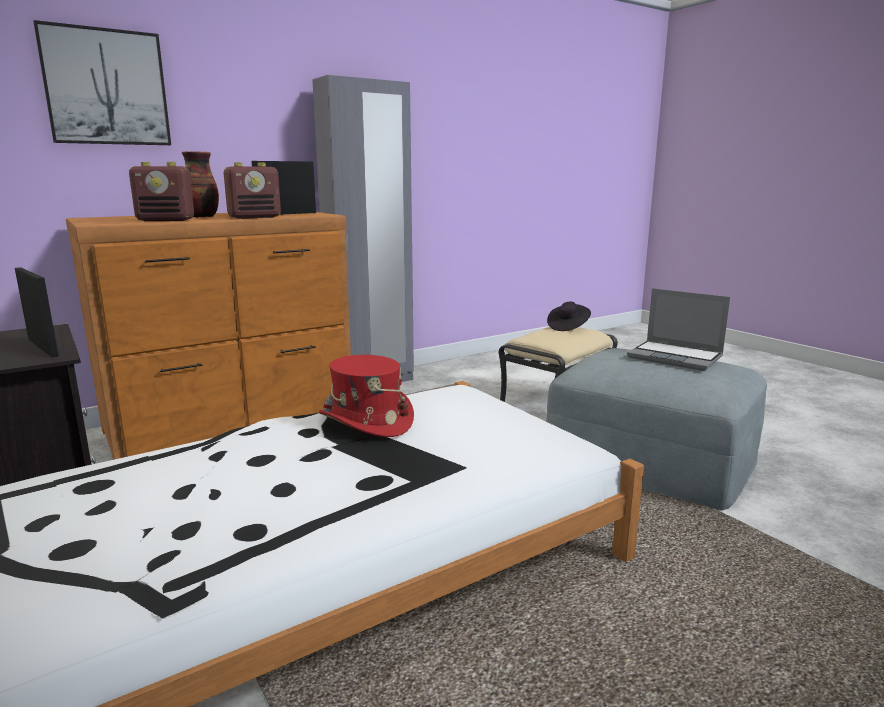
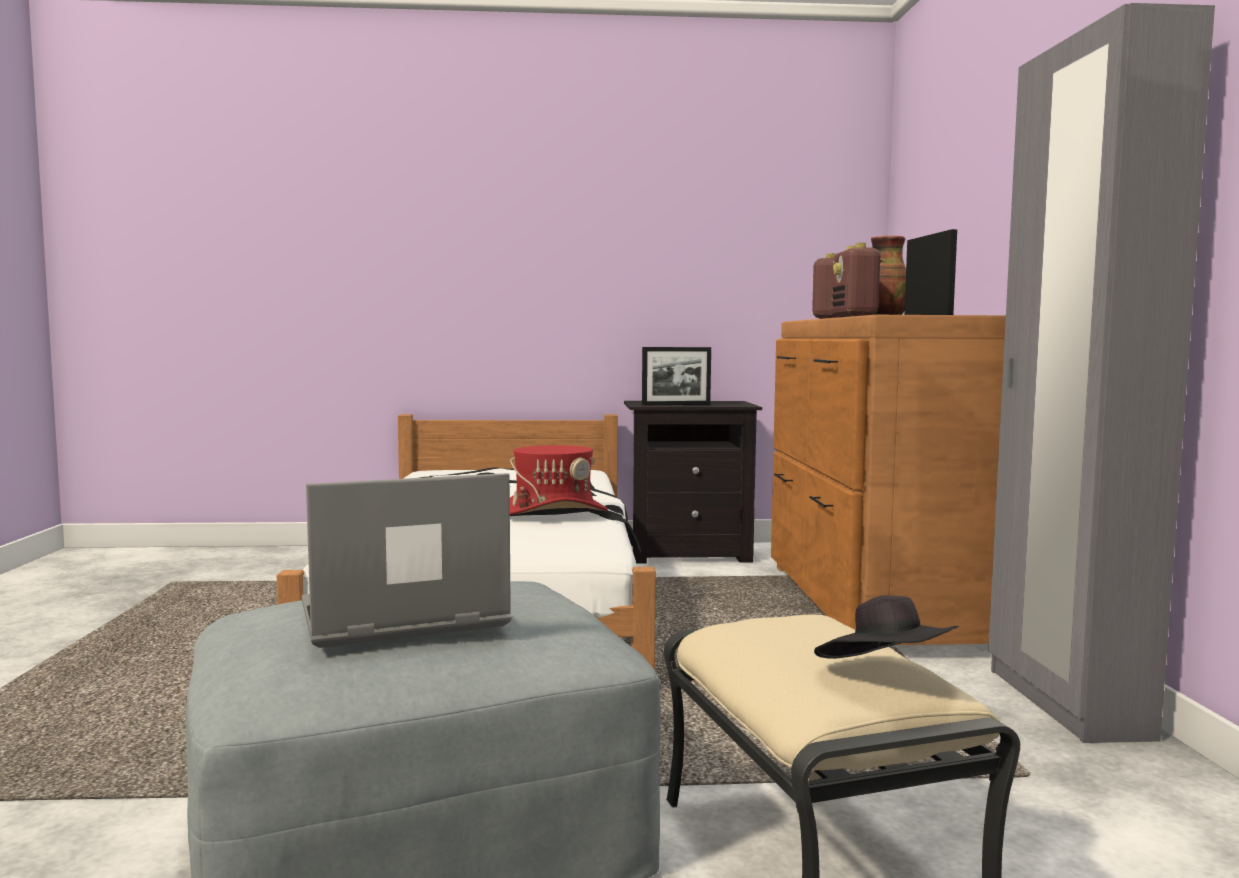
camera: 120 degrees right, 10 degrees down
(106, 87) = (954, 171): picture -> none

